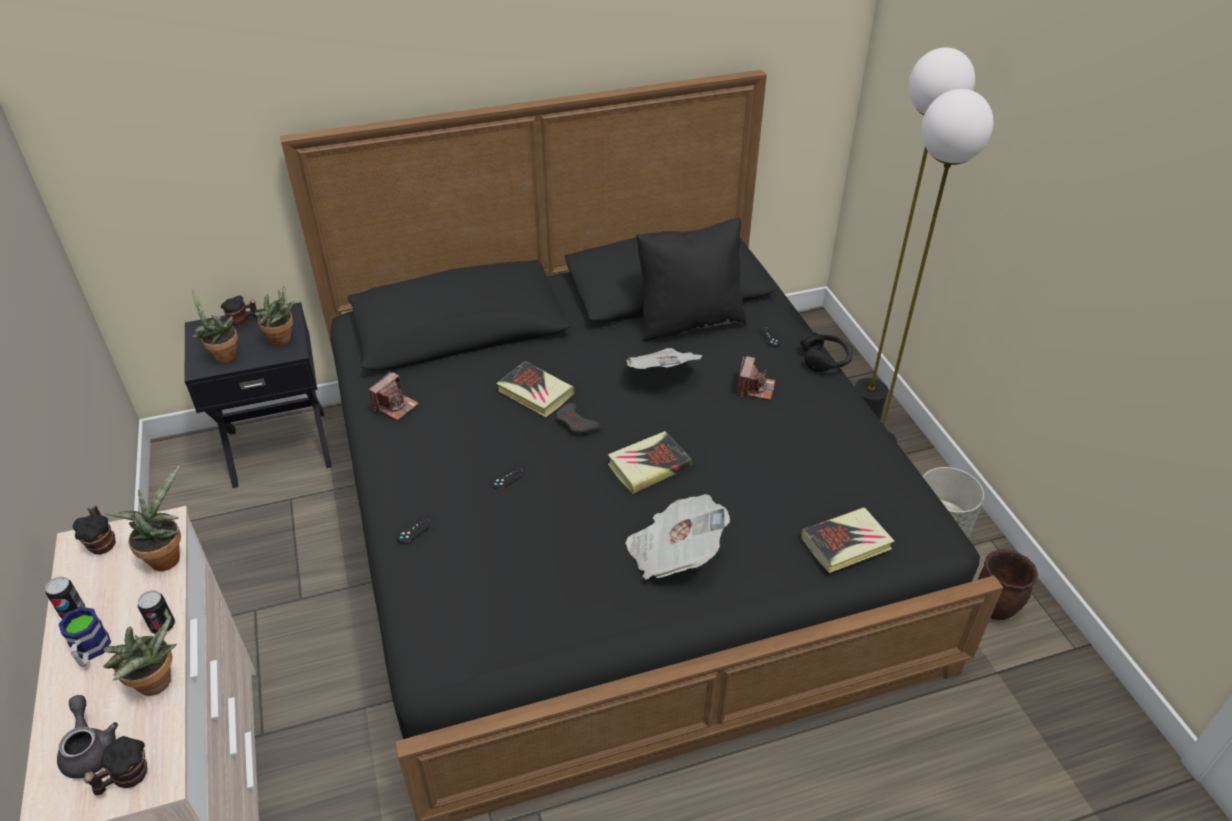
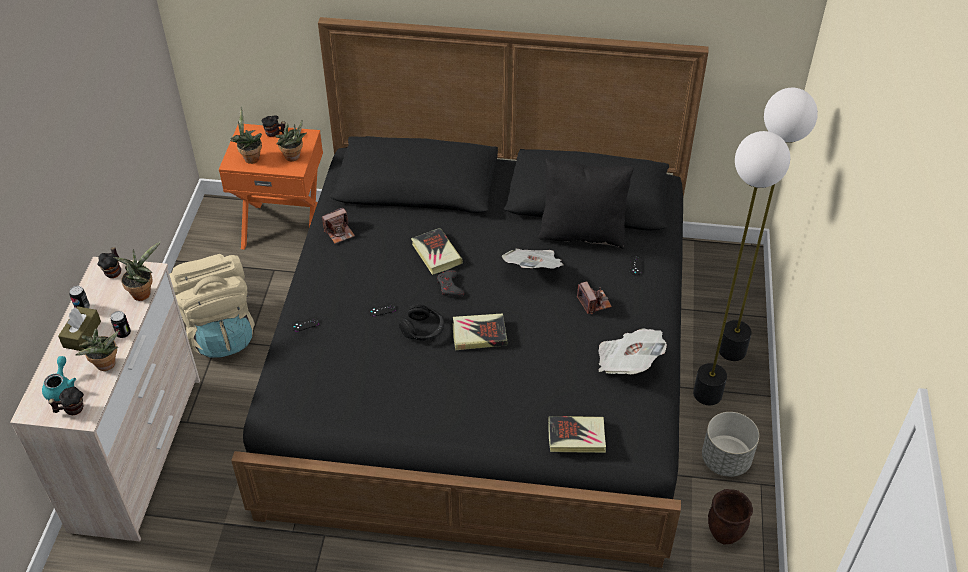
camera: 25 degrees right, 5 degrees up
(90, 651) = (82, 334): mug -> brown tissue box
(90, 749) = (61, 387): grey teapot -> turquoise teapot
(253, 598) = (220, 331): none -> beige backpack
(279, 446) = (284, 227): black nightstand -> orange nightstand
(674, 553) = (457, 400): newspaper -> newspaper (627, 362)
(755, 388) = (594, 302): camera -> camera turned 60 degrees counterclockwise
(825, 359) = (665, 298): black headphones -> black headphones (423, 329)

